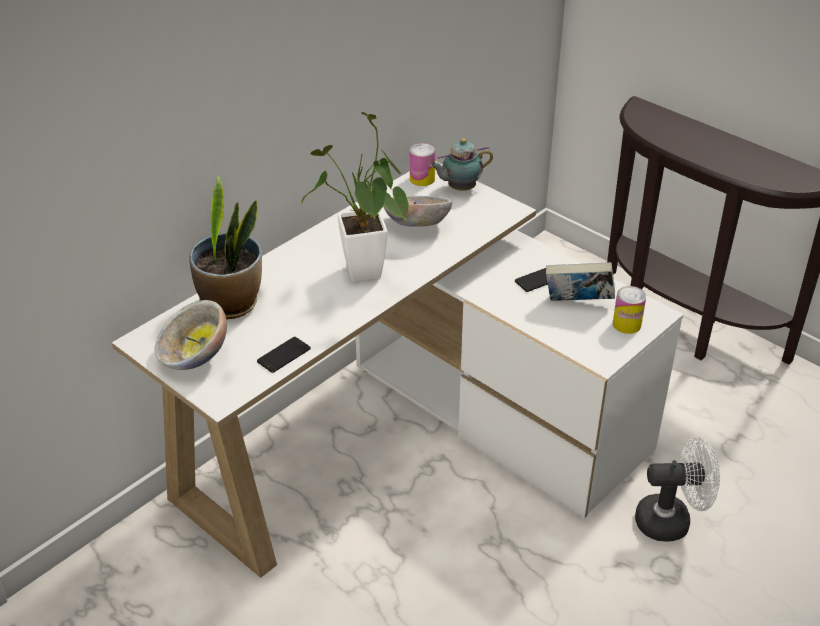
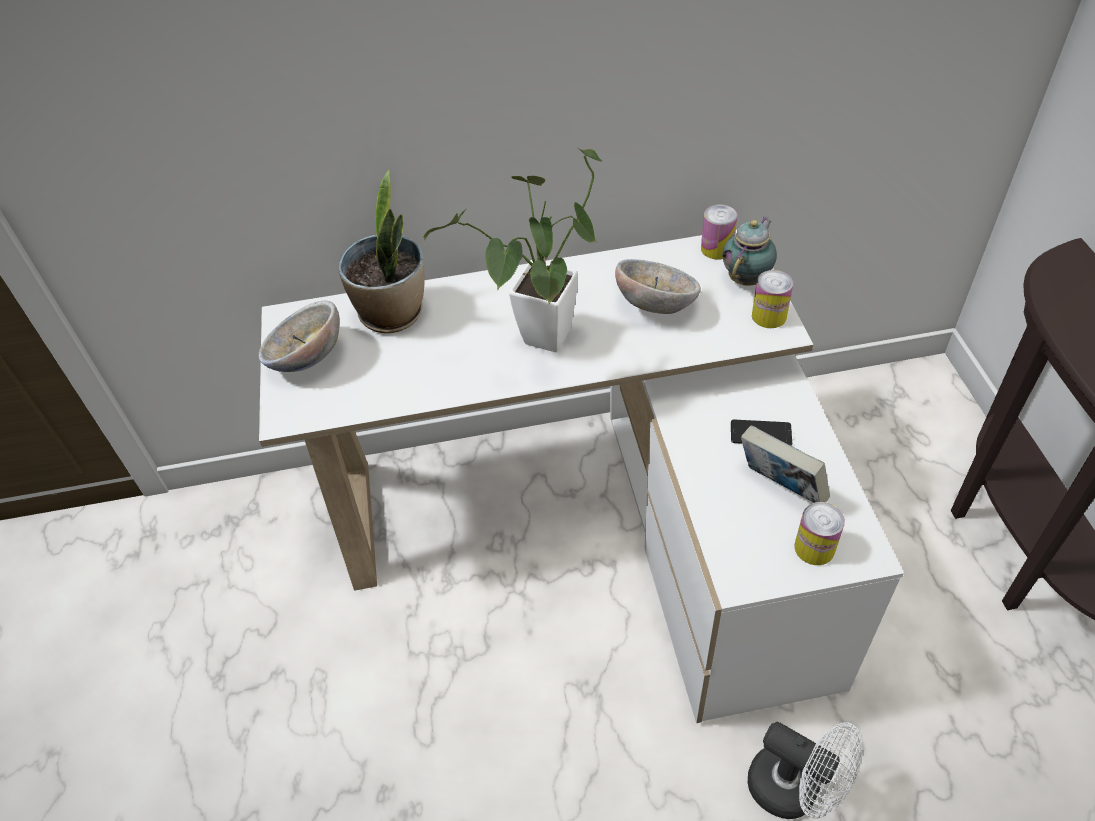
camera: 40 degrees right, 10 degrees up
(284, 355) = (382, 397): phone -> none
(459, 188) = (747, 278): teapot -> teapot turned 105 degrees clockwise
(494, 204) = (769, 316): none -> can

